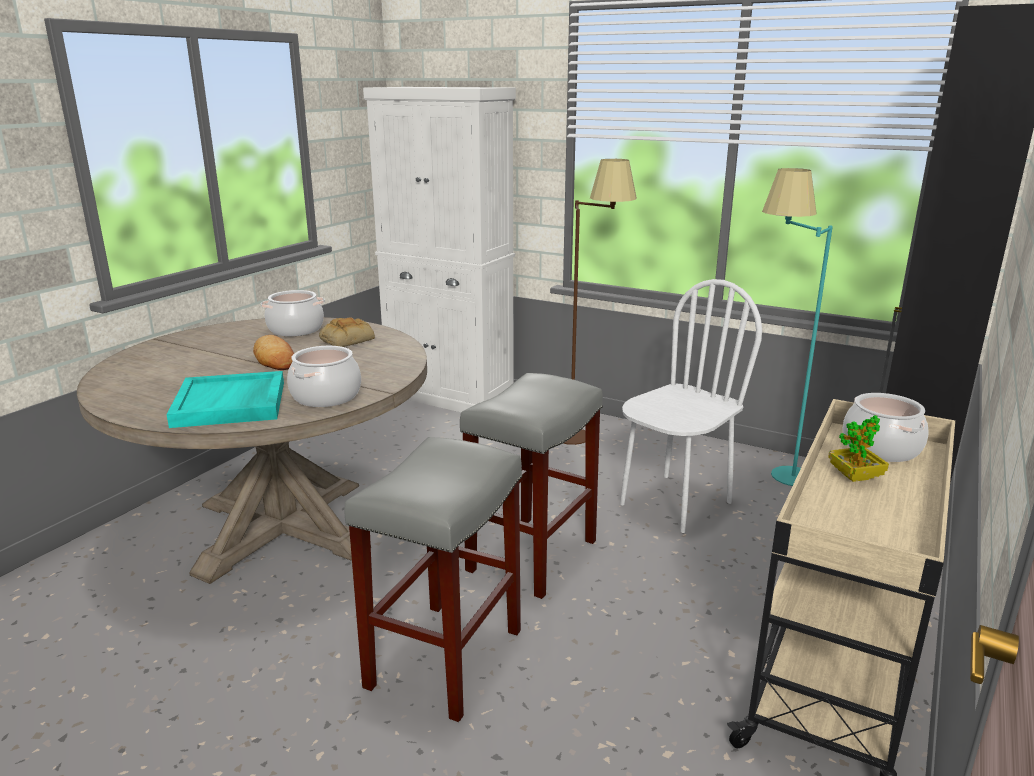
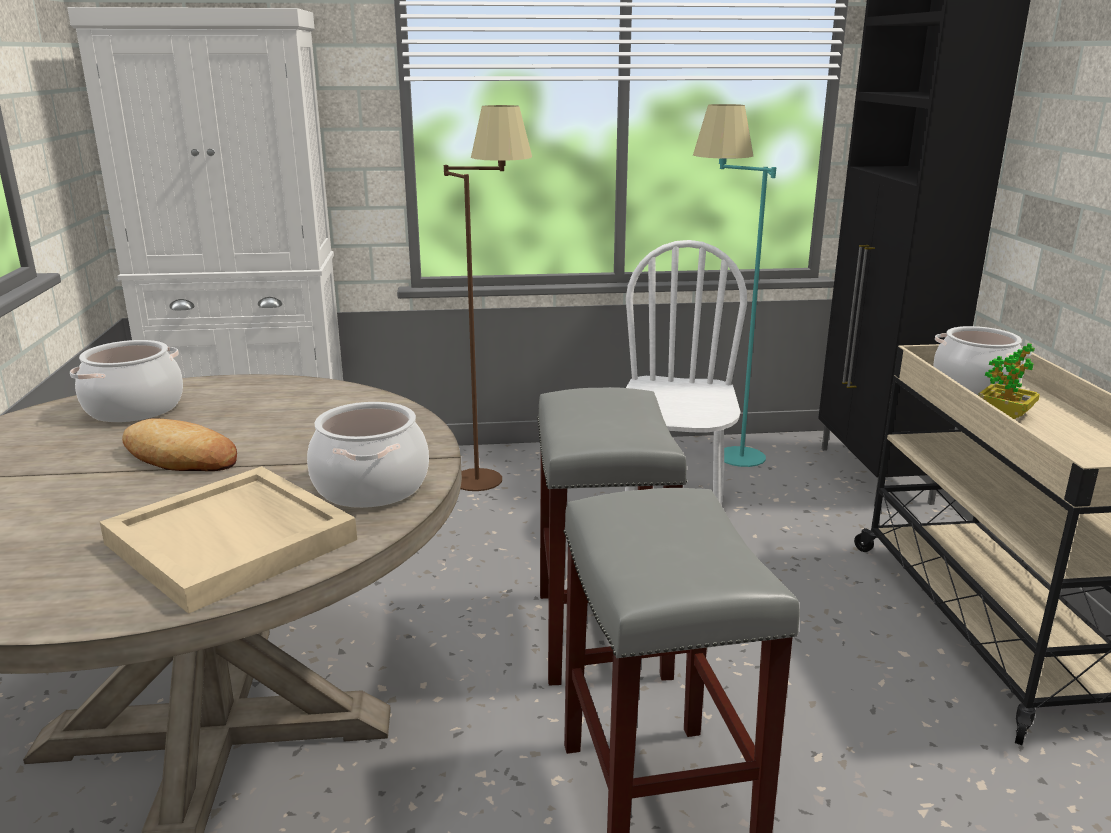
camera: 35 degrees left, 0 degrees up
(231, 404) = (233, 541): turquoise tray -> beige tray
(347, 339) = (250, 404): bread -> none

